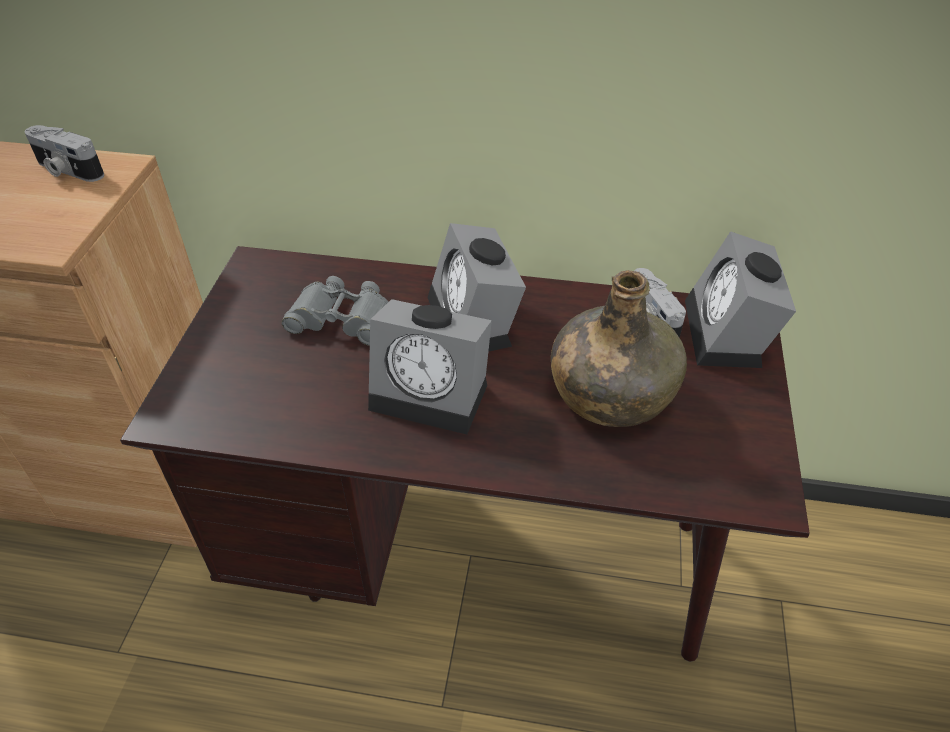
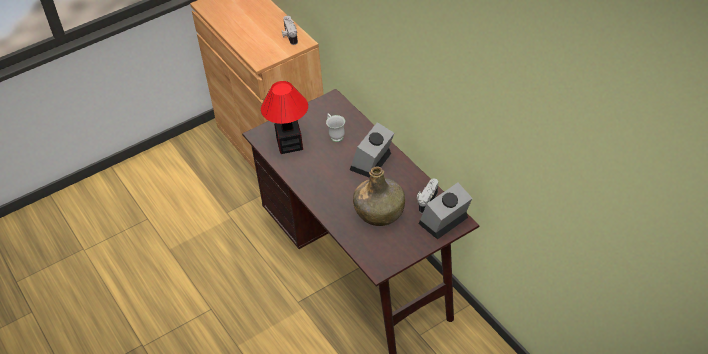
camera: 50 degrees right, 0 degrees up
(266, 392) = (289, 145): none -> table lamp
(341, 319) = (335, 135): grey binoculars -> white mug
(434, 394) = (331, 176): alarm clock -> none

